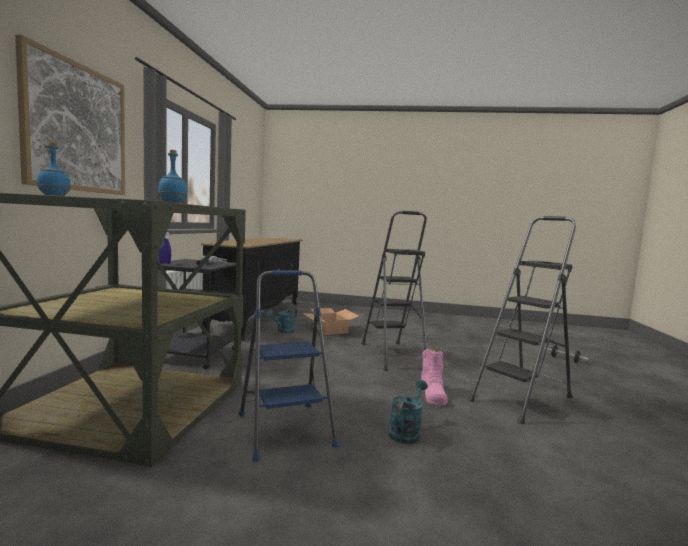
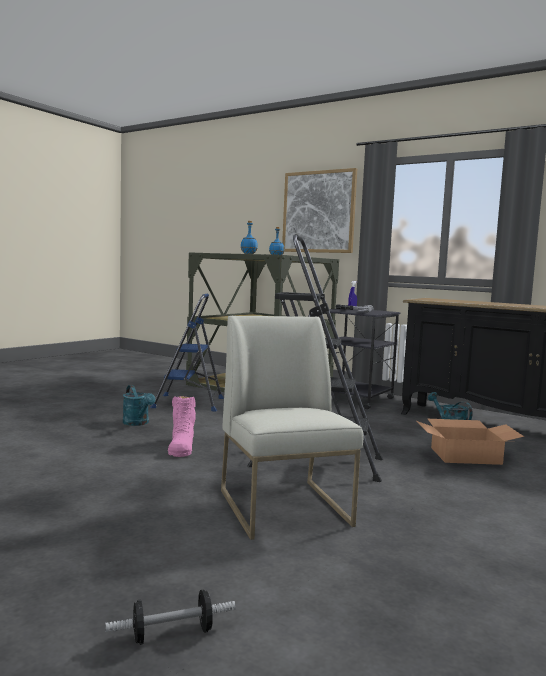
camera: 115 degrees right, 0 degrees up
(432, 394) = (181, 447): pink boot -> pink boot turned 120 degrees counterclockwise
(462, 356) = (285, 508): none -> white chair
(522, 398) = (111, 482): step ladder -> none

